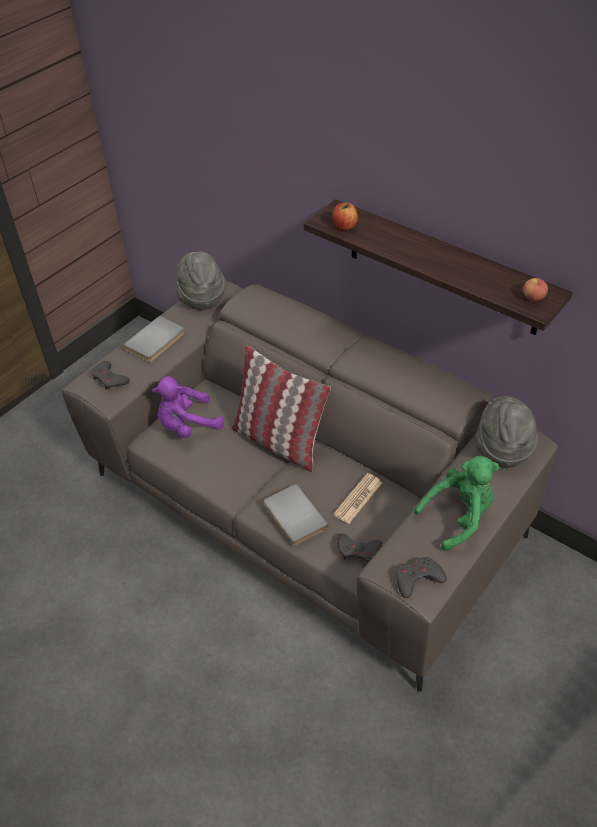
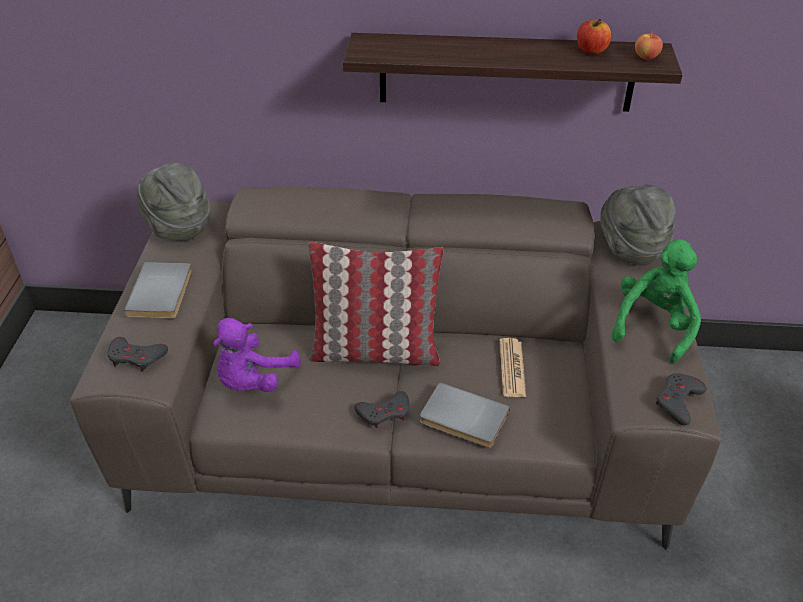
camera: 35 degrees left, 5 degrees down
(344, 226) = (392, 52): apple -> apple (591, 50)
(358, 550) = (558, 418): grey game controller -> grey game controller (384, 413)

